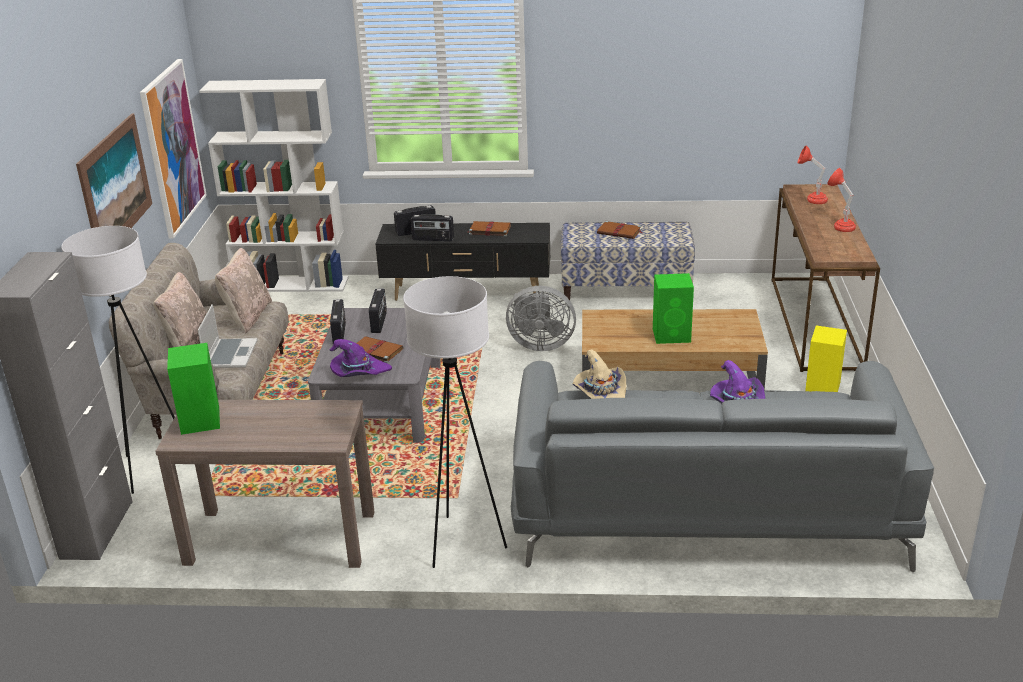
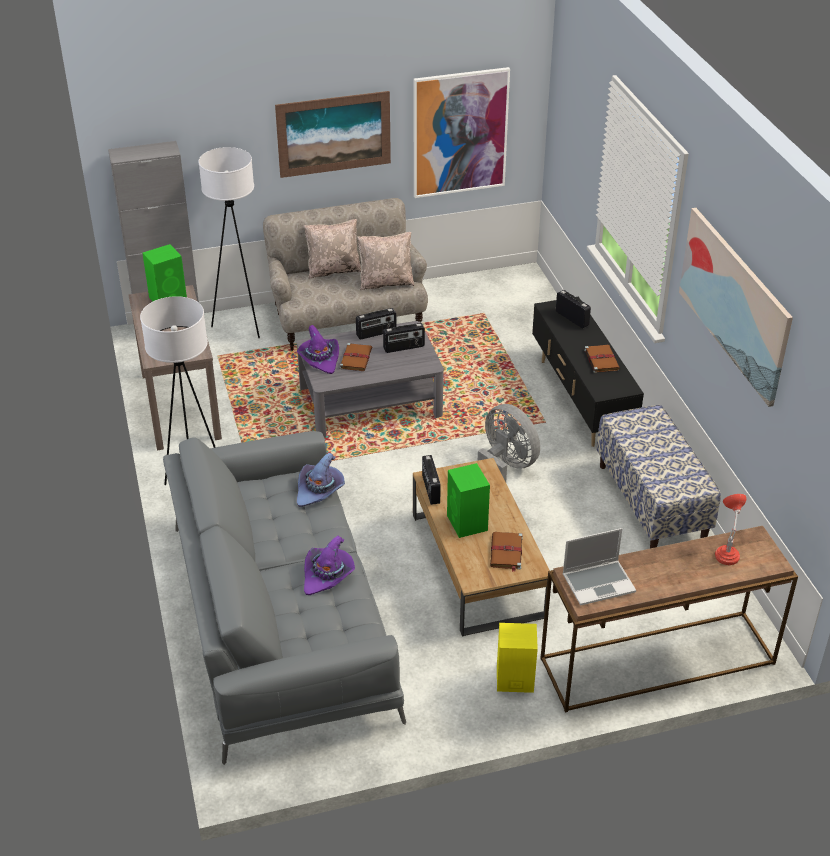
camera: 70 degrees right, 10 degrees up
(230, 354) = (324, 293): laptop -> laptop (599, 583)
(292, 284) = (539, 298): white bookcase -> none
(433, 239) = (561, 332): radio -> radio (430, 489)
(539, 344) = (506, 467): grey fan -> grey fan turned 150 degrees clockwise
(601, 394) = (320, 490): beige hat -> purple hat
(620, 232) = (660, 446): brown book -> brown book (506, 552)
(645, 60) = (733, 303): none -> picture
(839, 226) = (660, 580): red table lamp -> none

